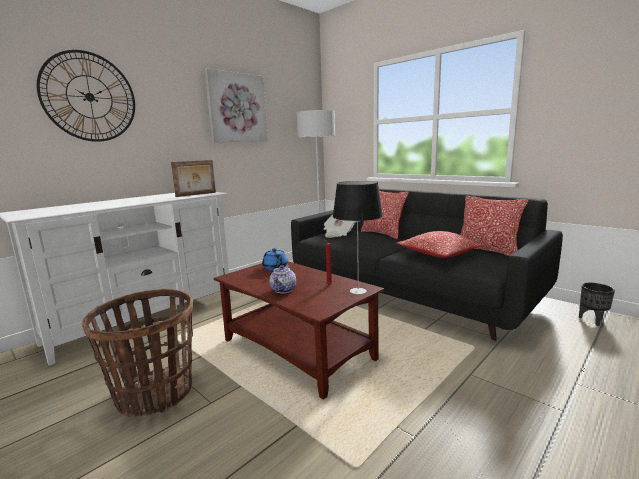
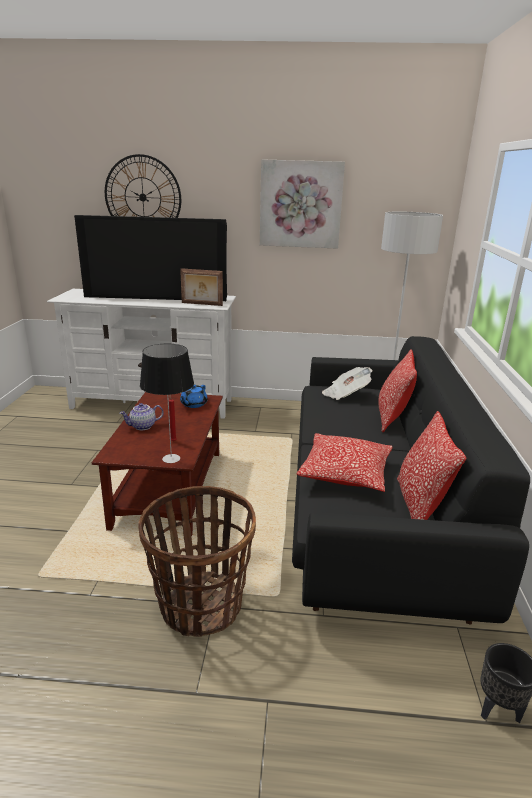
camera: 50 degrees right, 10 degrees up
(136, 199) = (157, 297): none -> television
(154, 394) = (66, 459): basket -> basket (200, 605)

